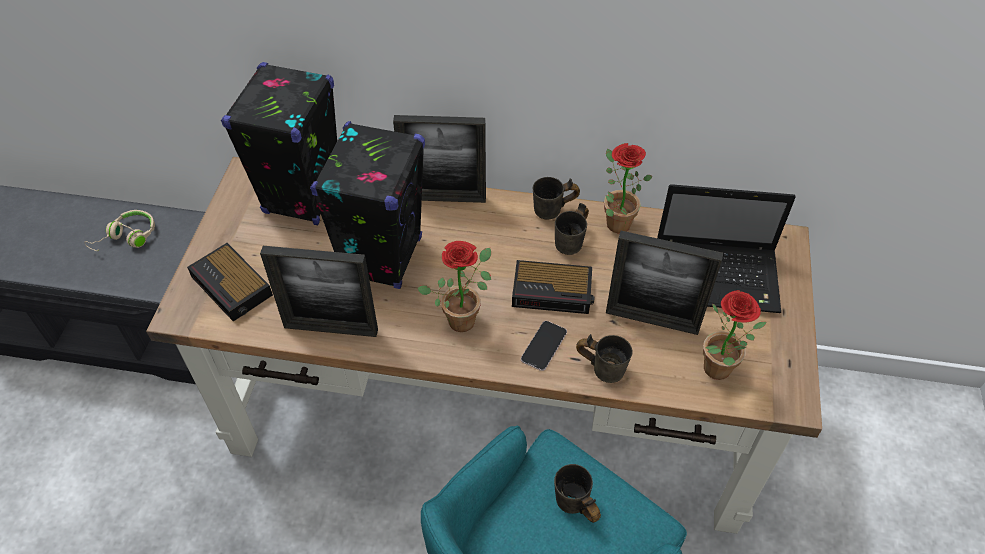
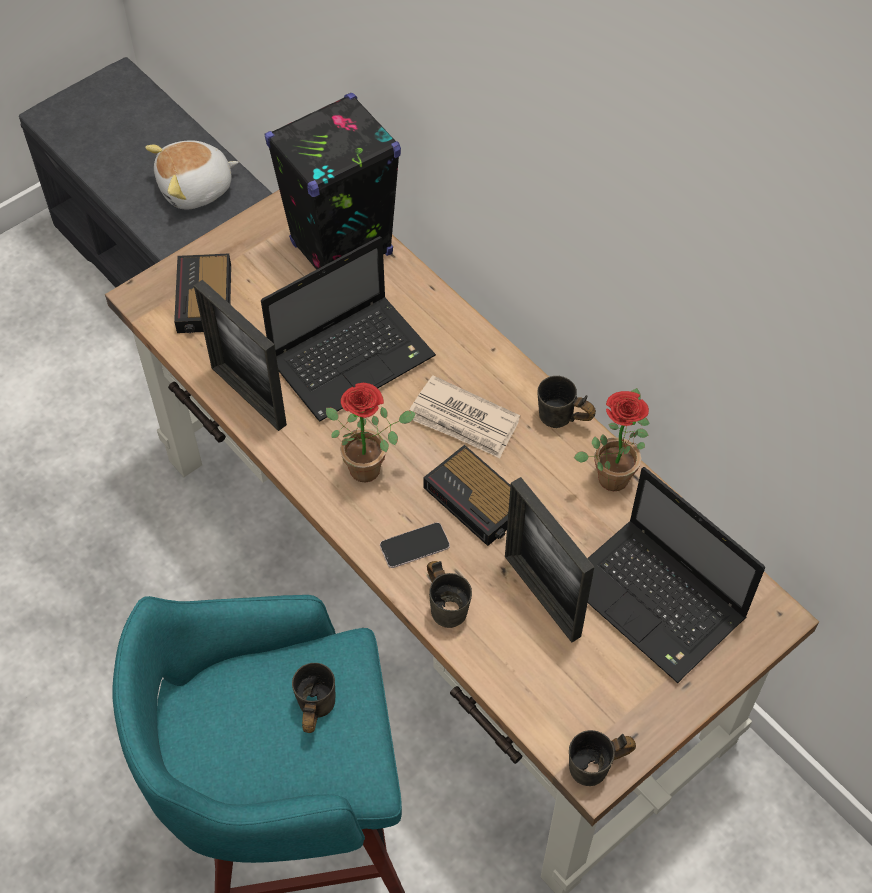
camera: 40 degrees right, 5 degrees up
(127, 238) = (196, 189): beige headphones -> plush toy
(382, 257) = (354, 357): black speaker -> laptop
(444, 198) = (468, 335): picture frame -> none
(495, 249) = (464, 421): none -> newspaper
(574, 243) = (548, 467): grey mug -> grey mug (598, 770)
(718, 373) = (550, 693): potted plant -> none

